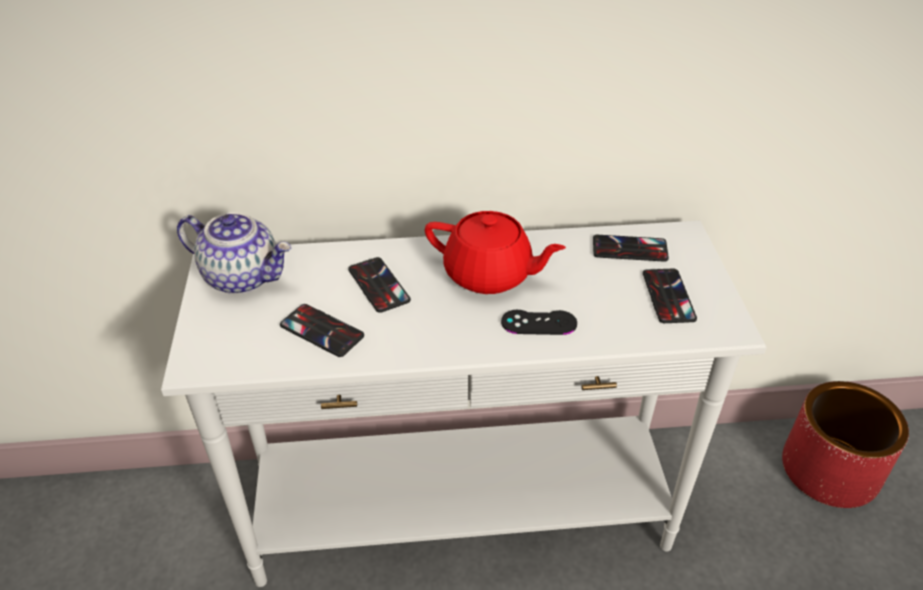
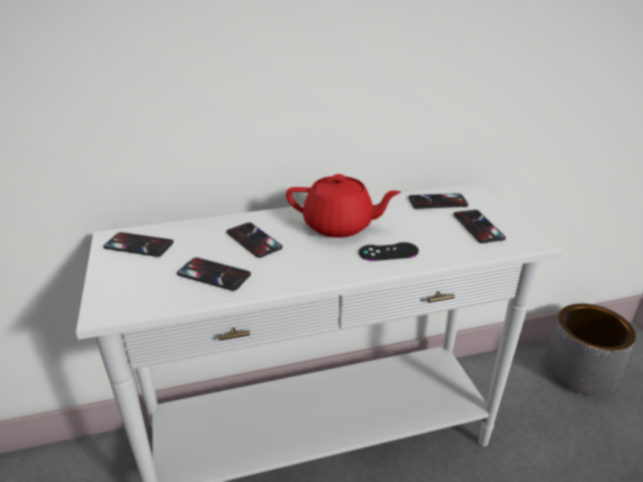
camera: 10 degrees left, 10 degrees down
(243, 276) = (139, 245): teapot -> phone
(830, 471) = (580, 372): red planter -> grey planter

